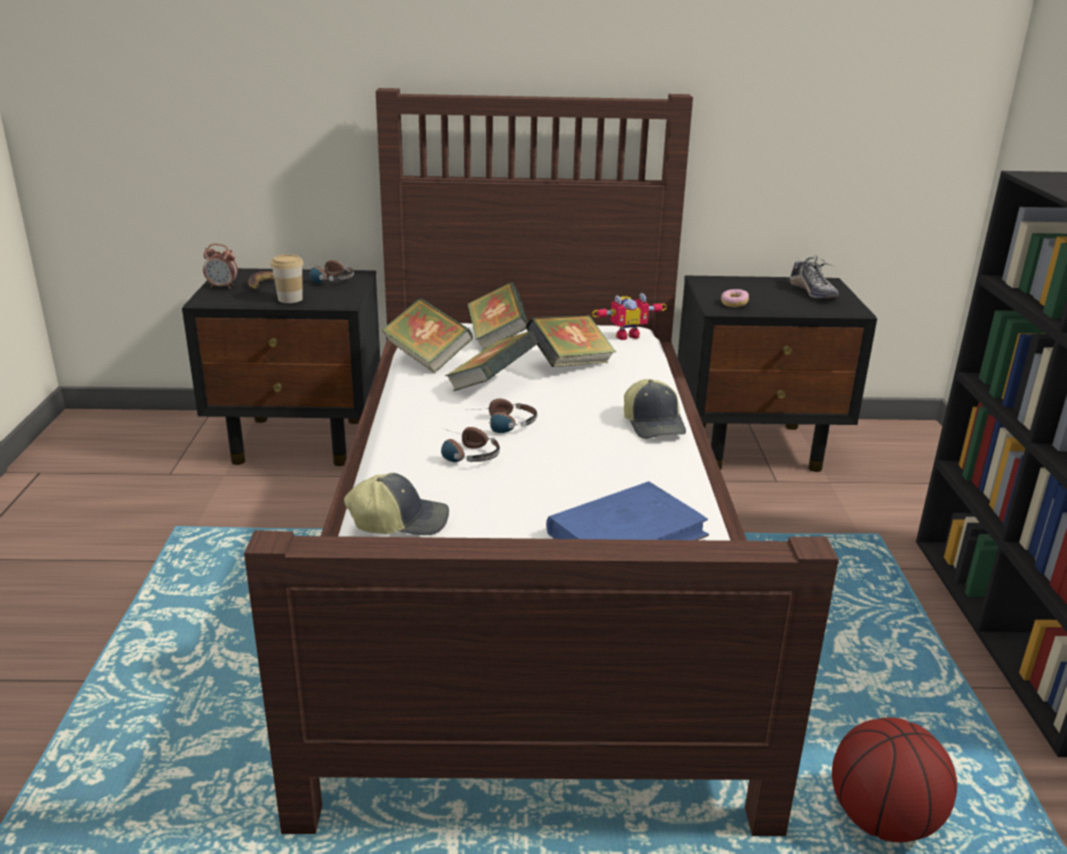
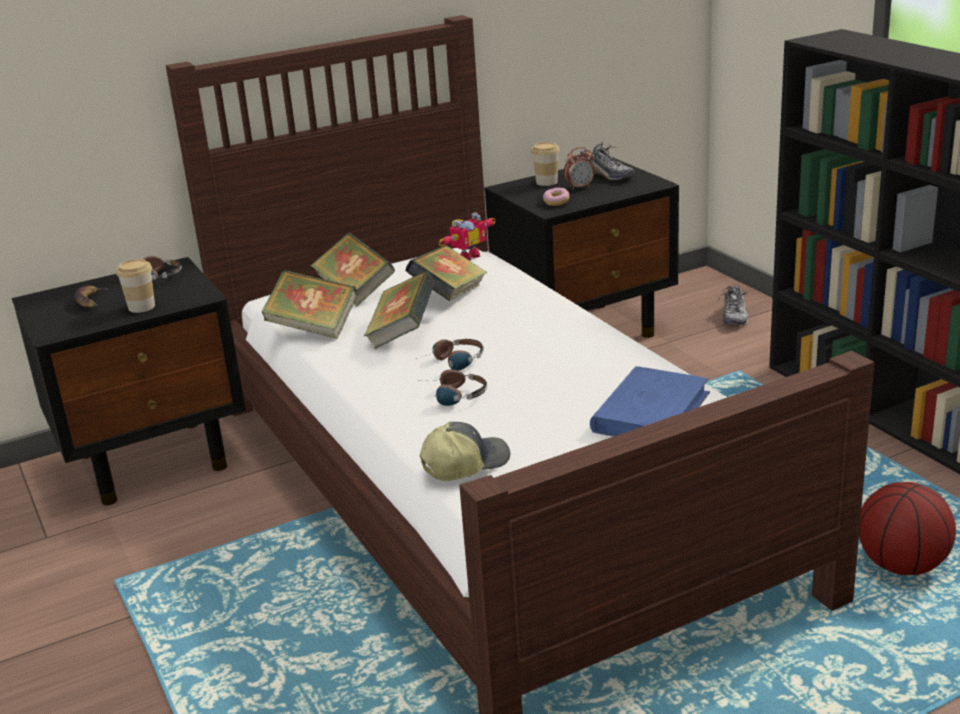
camera: 25 degrees left, 0 degrees up
(222, 287) = (49, 315): alarm clock -> alarm clock (579, 187)
(654, 424) = (576, 324): cap -> none
(747, 284) = (546, 182): none -> cup
(922, 478) = (734, 316): none -> shoe

